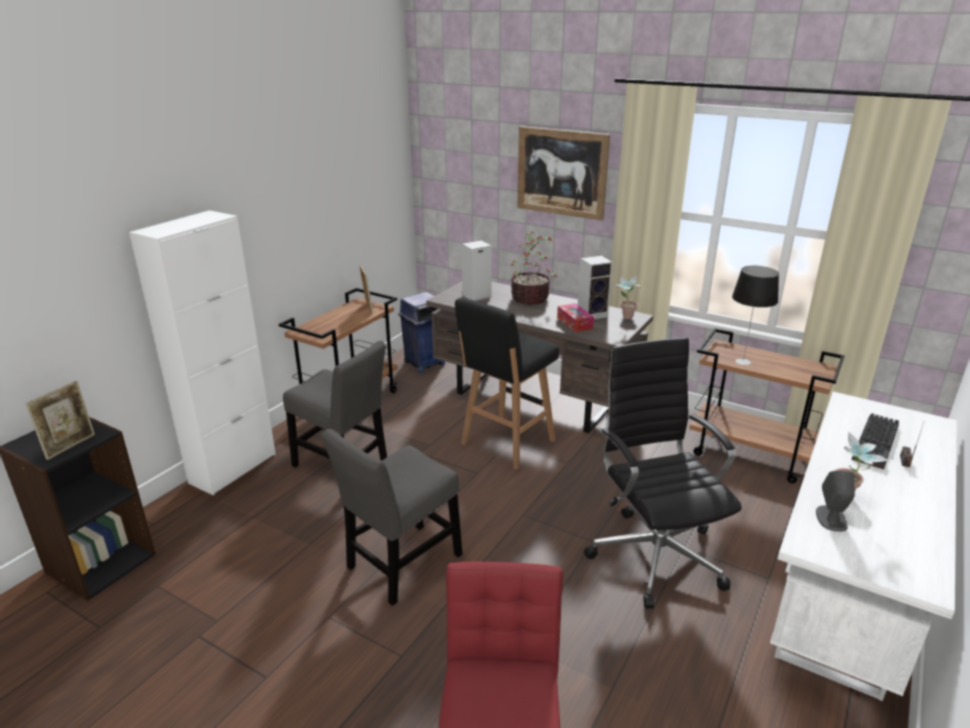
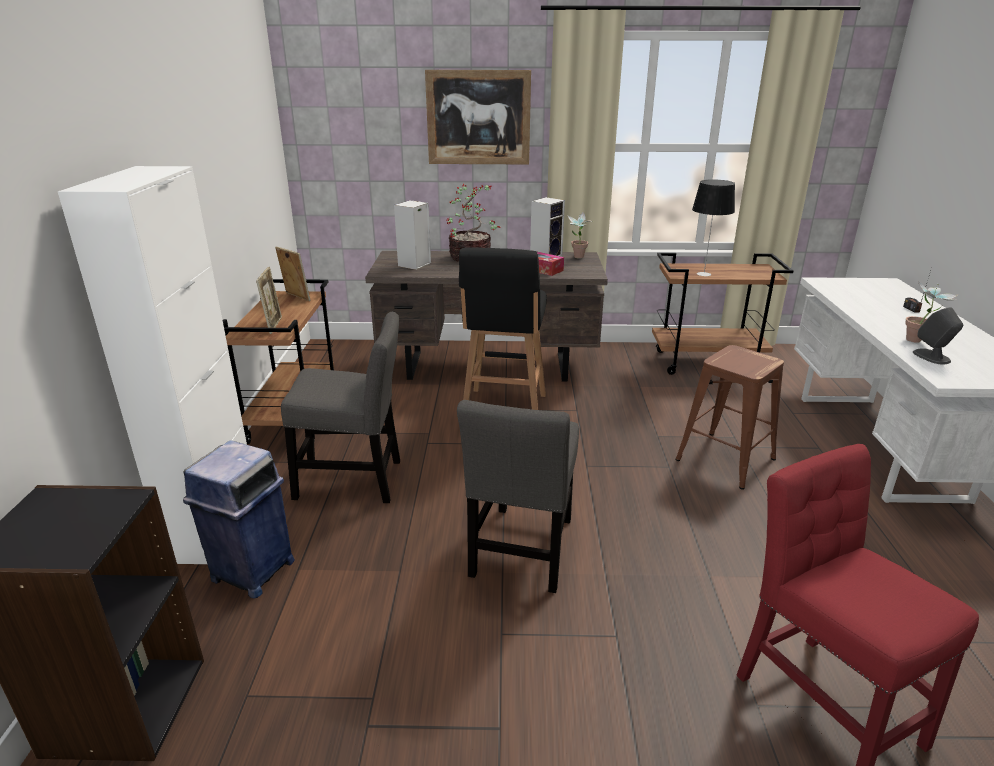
camera: 30 degrees left, 0 degrees up
(70, 446) = (91, 528): picture frame -> picture frame (273, 325)
(423, 363) = (340, 361): blue trash can -> blue trash can (252, 572)
(655, 553) = (724, 459): black office chair -> brown stool
(877, 443) = (879, 303): keyboard -> none

